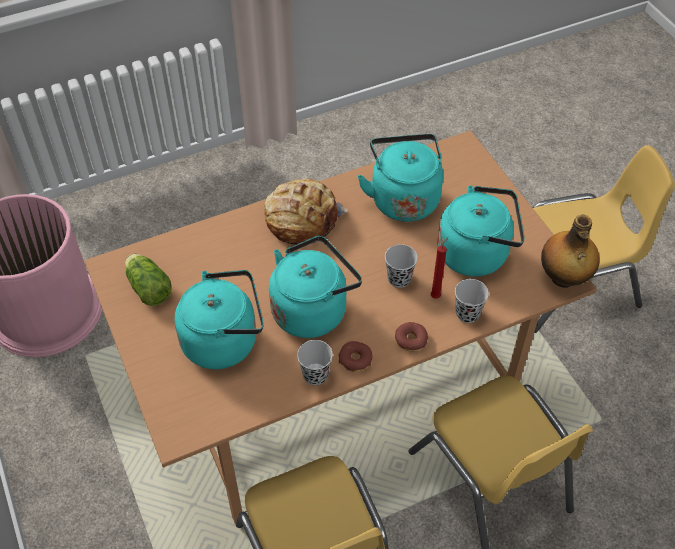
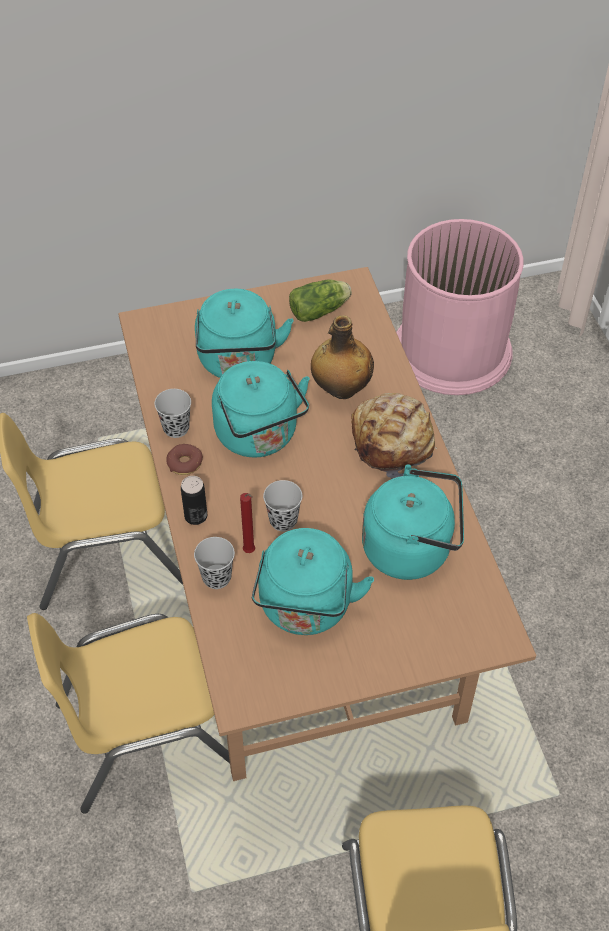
camera: 100 degrees right, 0 degrees up
(410, 340) = (196, 516): donut -> can
(563, 278) = (244, 696): bottle -> bottle (341, 389)

